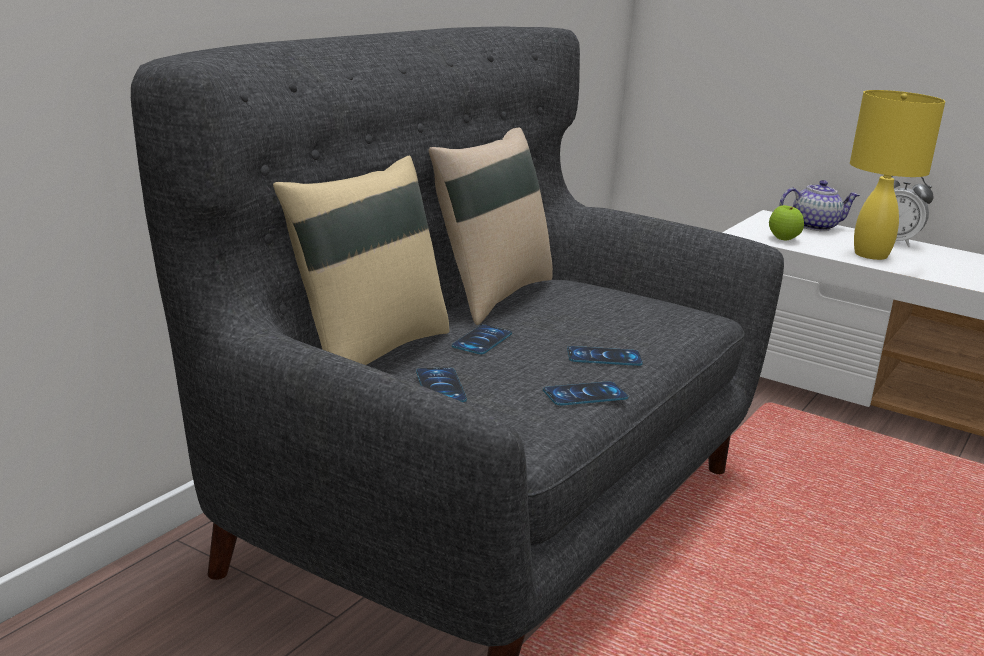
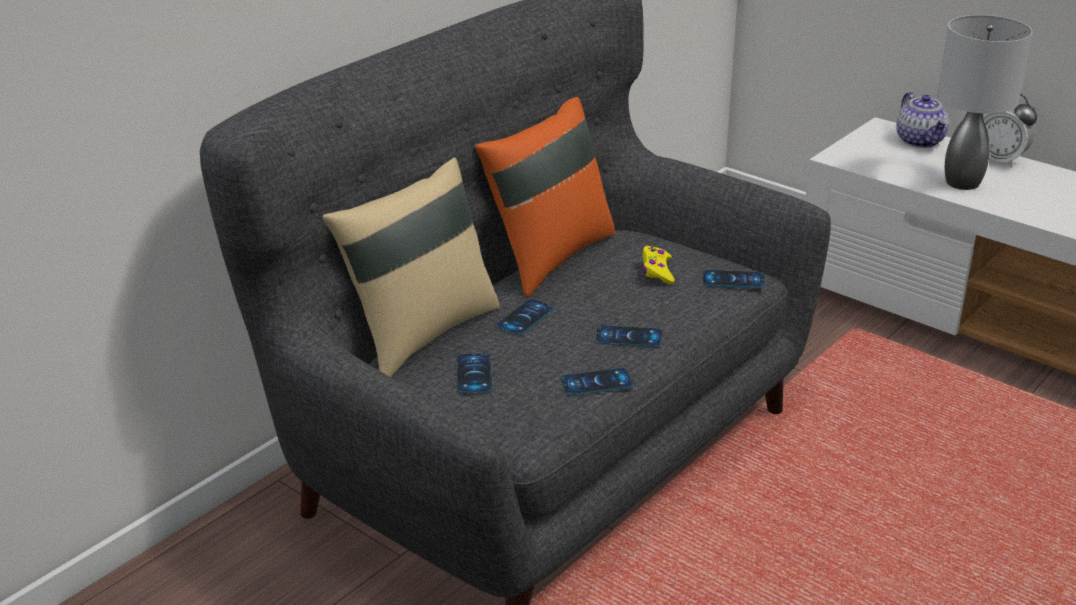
camera: 10 degrees right, 10 degrees up
(488, 294) = (548, 256): beige pillow -> orange pillow
(611, 305) = (657, 271): none -> yellow game controller
(693, 314) = (733, 280): none -> phone
(783, 239) = (877, 163): apple -> none
(814, 226) = (920, 141): teapot -> teapot turned 75 degrees clockwise
(870, 255) = (961, 183): yellow table lamp -> grey table lamp

